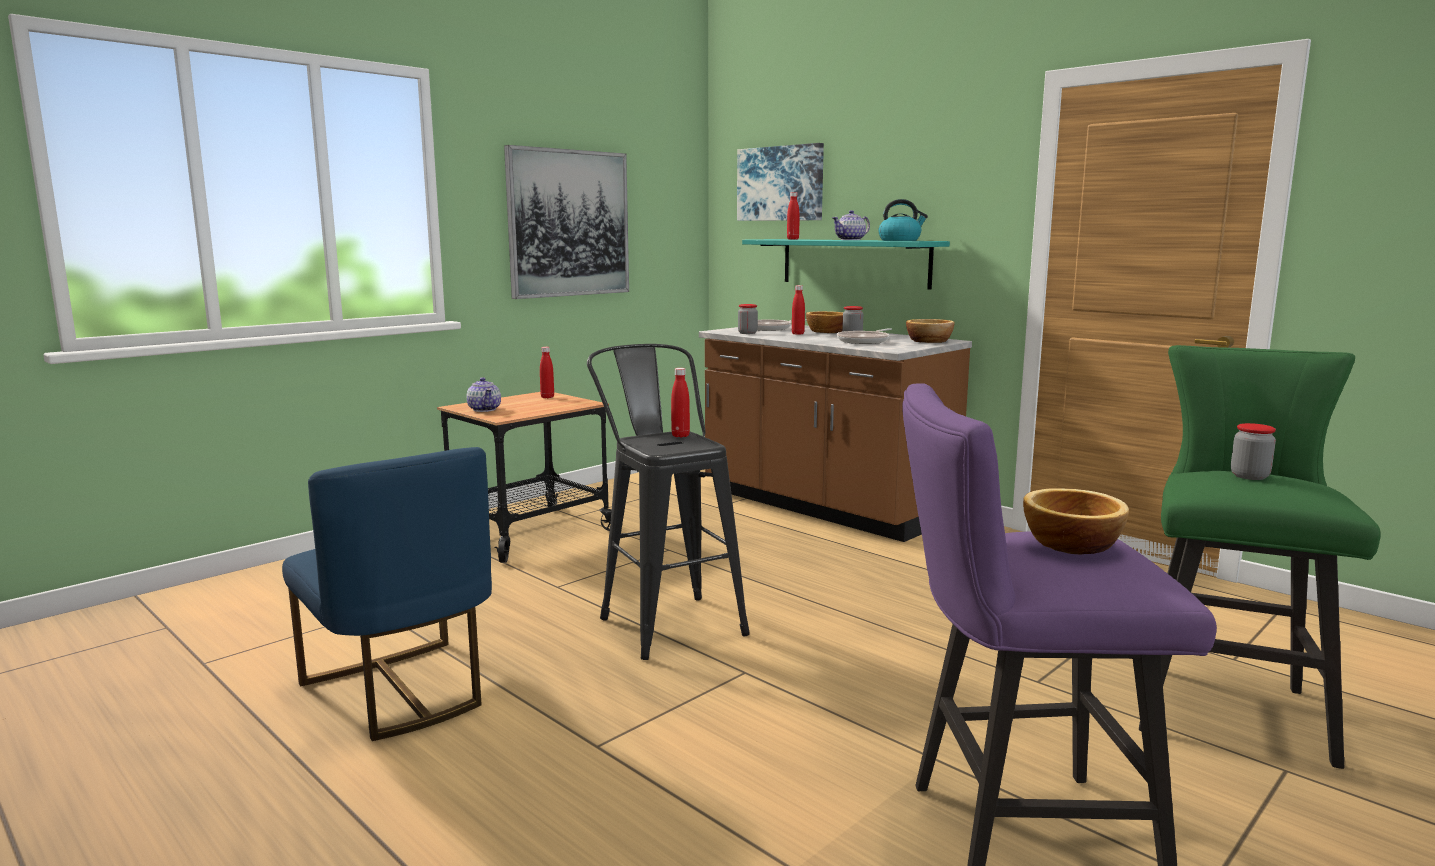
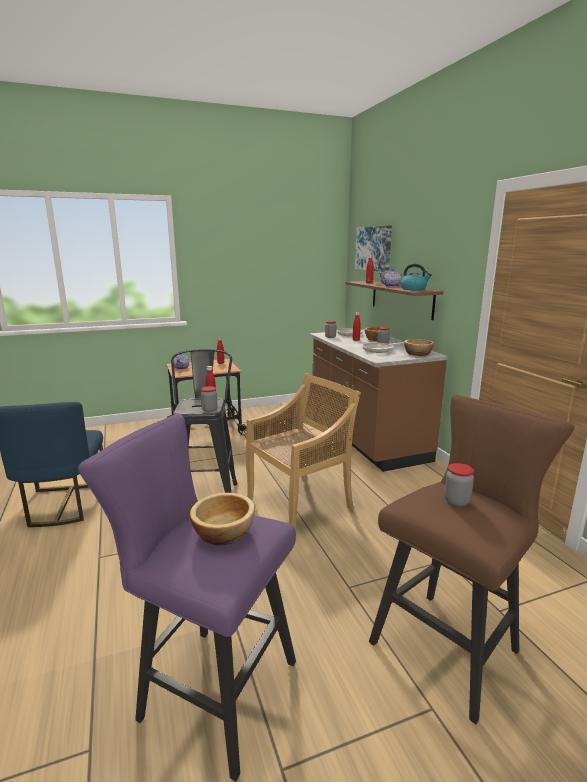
camera: 25 degrees right, 5 degrees up
(568, 223) = (253, 271): picture -> none
(703, 445) = (209, 410): none -> jar
(838, 602) = (300, 503): none -> beige chair
(854, 262) = (401, 299): turquoise shelf -> brown shelf
(1226, 704) = (451, 643): green stool -> brown stool

